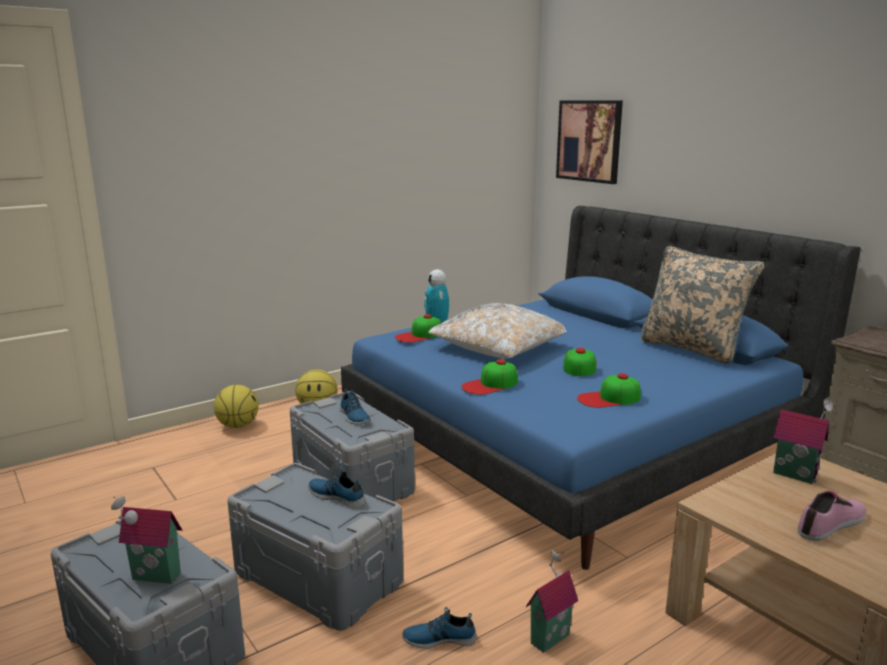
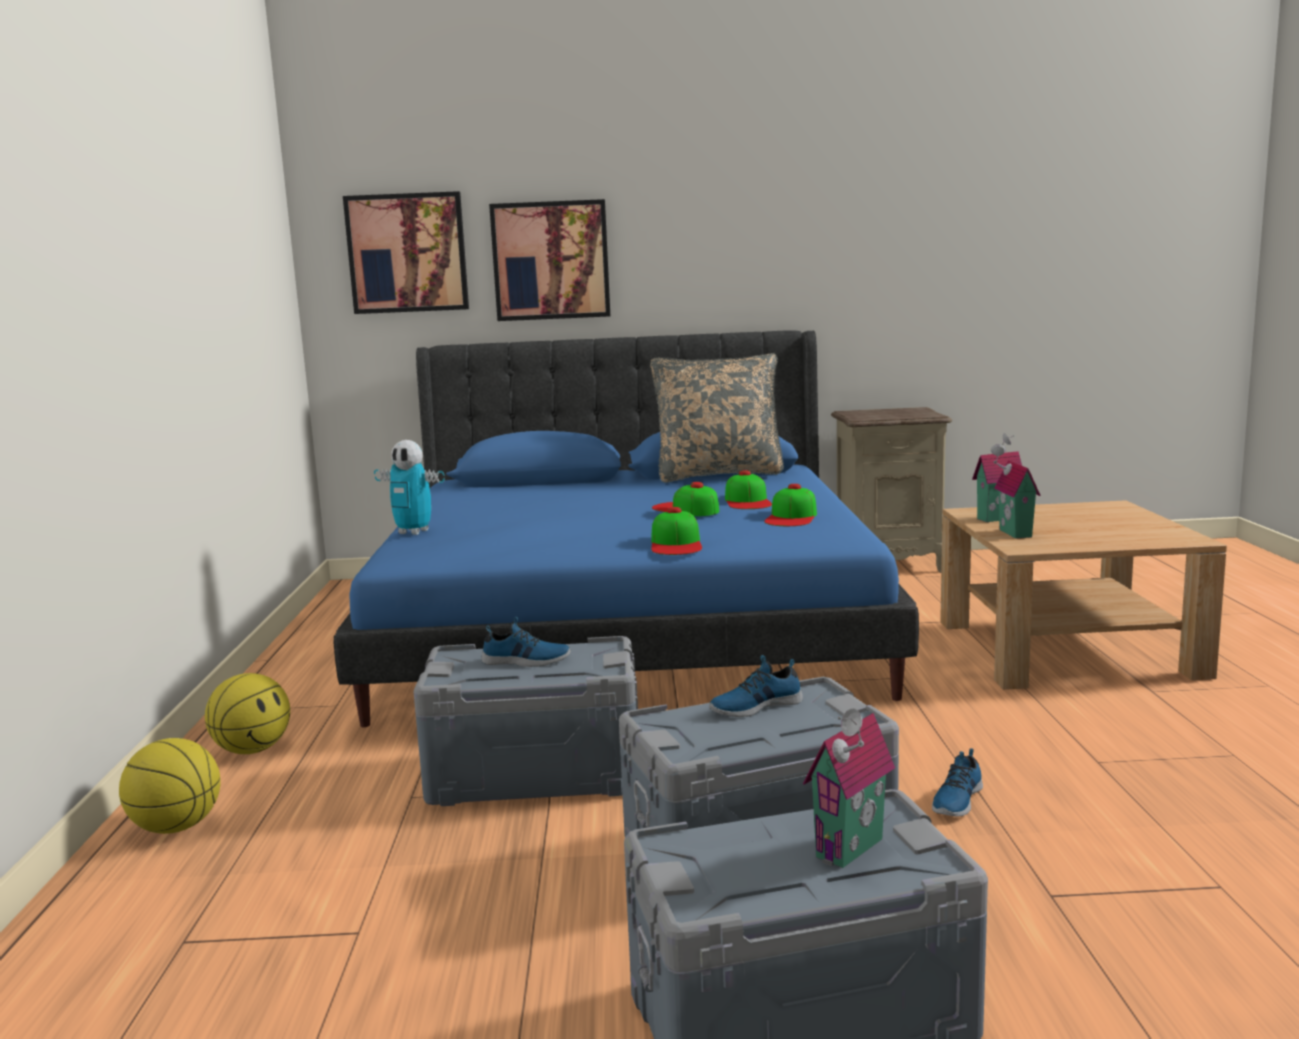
camera: 55 degrees left, 5 degrees down
(419, 335) = (446, 541): cap -> cap (748, 501)
(499, 347) = (564, 522): white pillow -> none
(548, 637) = (998, 747): toy house -> toy house (1012, 533)
(669, 155) = (551, 260): none -> picture
(831, 524) = (1088, 529): shoe -> none

